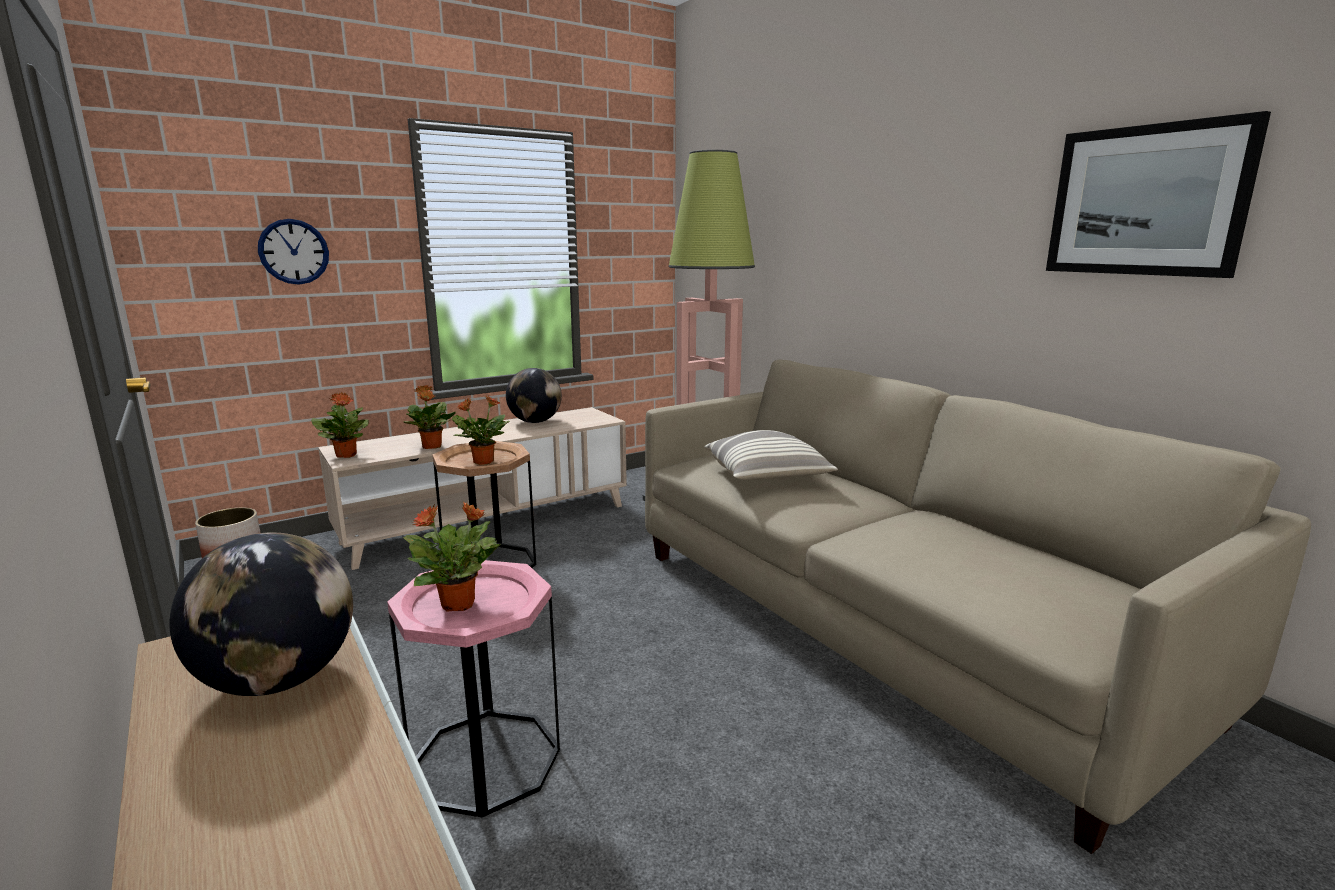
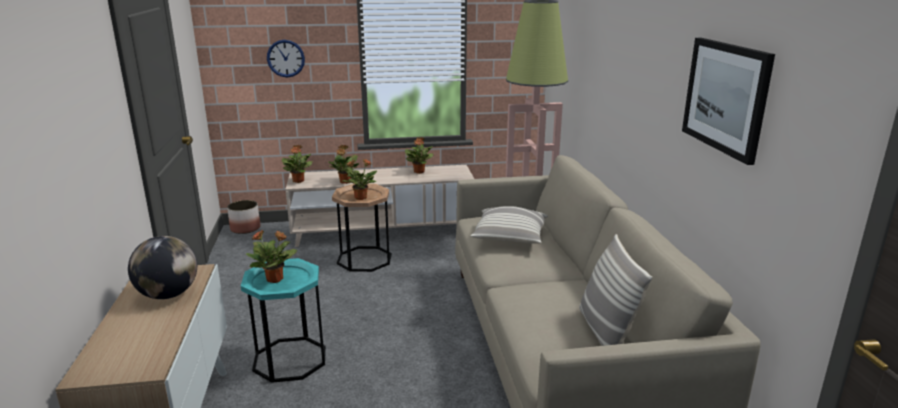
camera: 25 degrees right, 5 degrees up
(485, 760) = (290, 359): pink side table -> turquoise side table
(535, 422) = (419, 171): globe -> potted plant
(1051, 564) = (605, 332): none -> pillow

